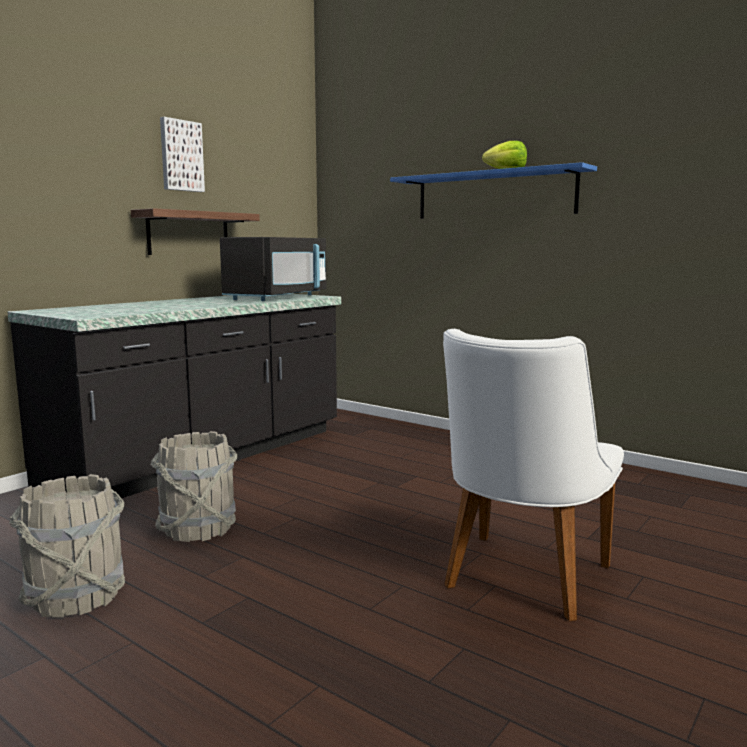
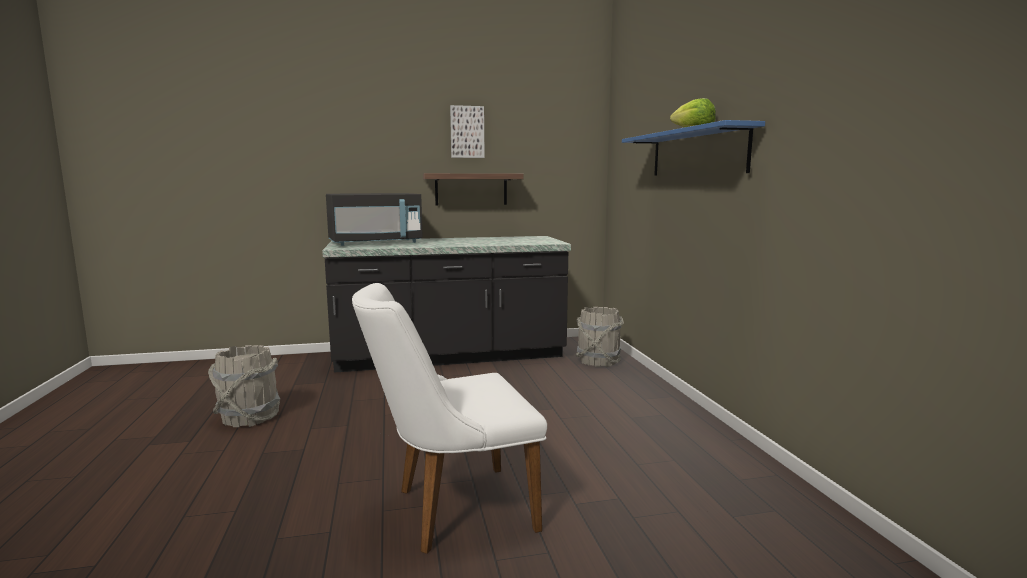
camera: 40 degrees right, 0 degrees up
(198, 528) = (361, 400): grey bucket -> grey bucket (598, 361)
(277, 297) = (519, 241): black microwave -> black microwave (375, 243)

